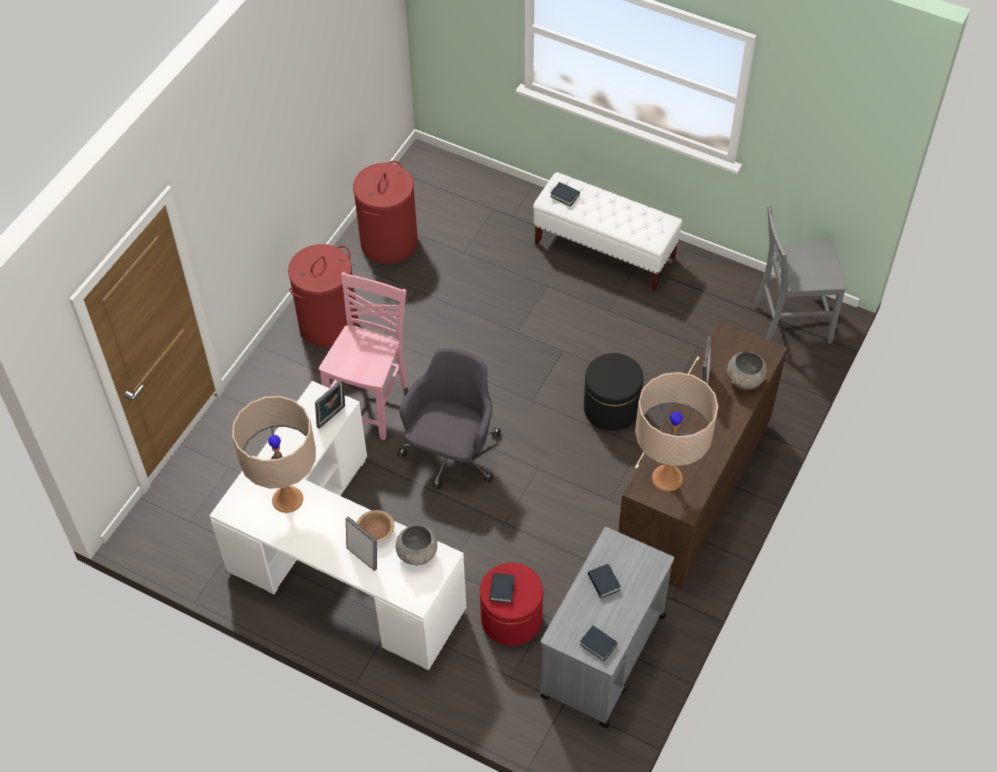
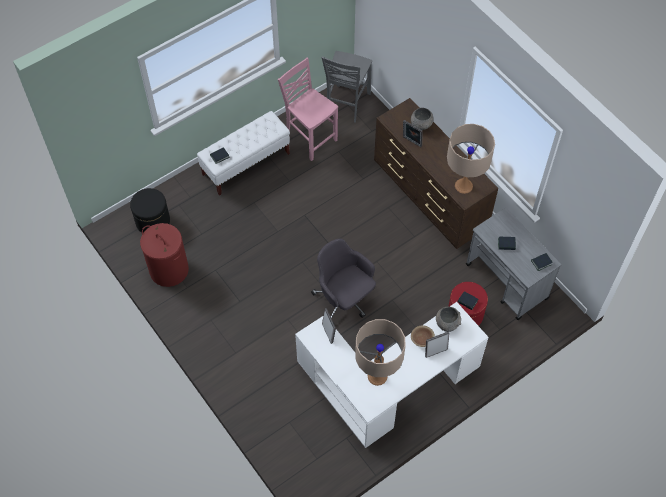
camera: 65 degrees left, 5 degrees up
(328, 323) = (212, 327): red laundry basket -> none
(371, 403) = (285, 327): pink chair -> pink chair (310, 138)
(611, 408) = (356, 209): black ottoman -> black ottoman (153, 221)

